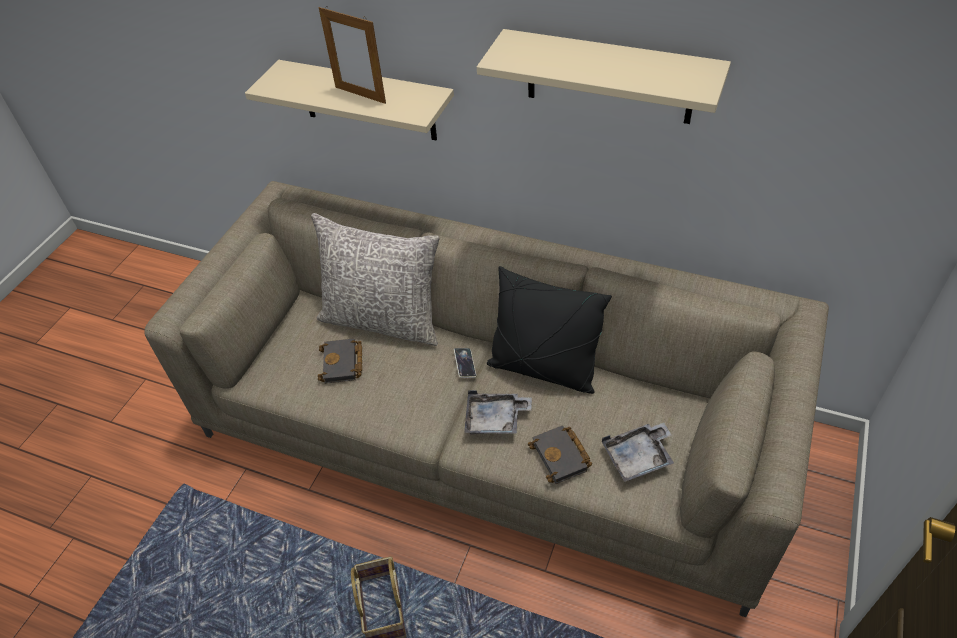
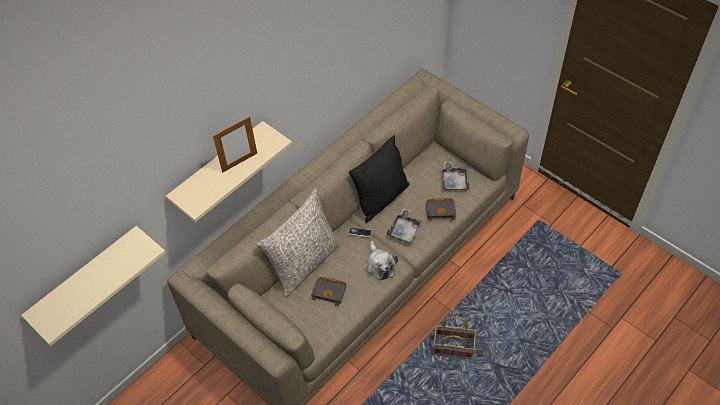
camera: 70 degrees left, 5 degrees up
(414, 410) = (380, 265): none -> plush toy
(609, 77) = (328, 51): beige shelf -> beige shelf (87, 280)

